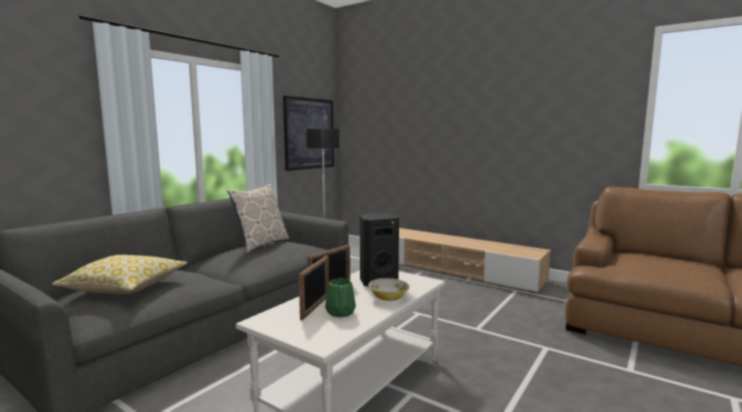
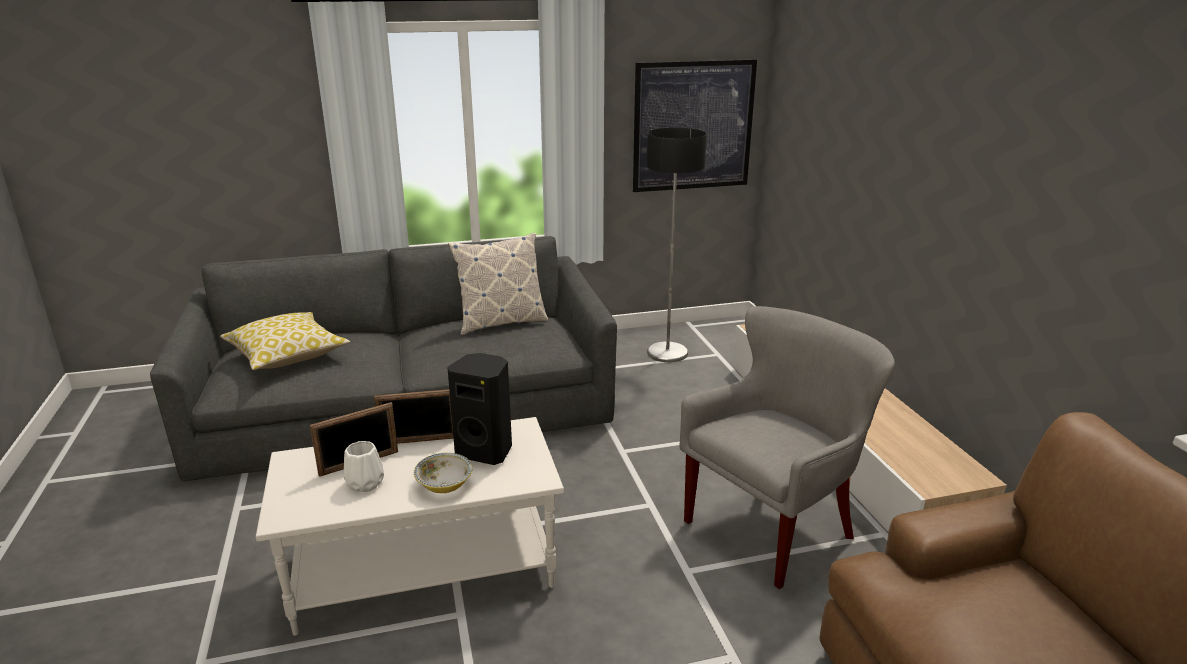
camera: 40 degrees right, 15 degrees up
(341, 312) = (366, 483): green vase -> white vase
(480, 303) = (773, 529): none -> grey armchair

